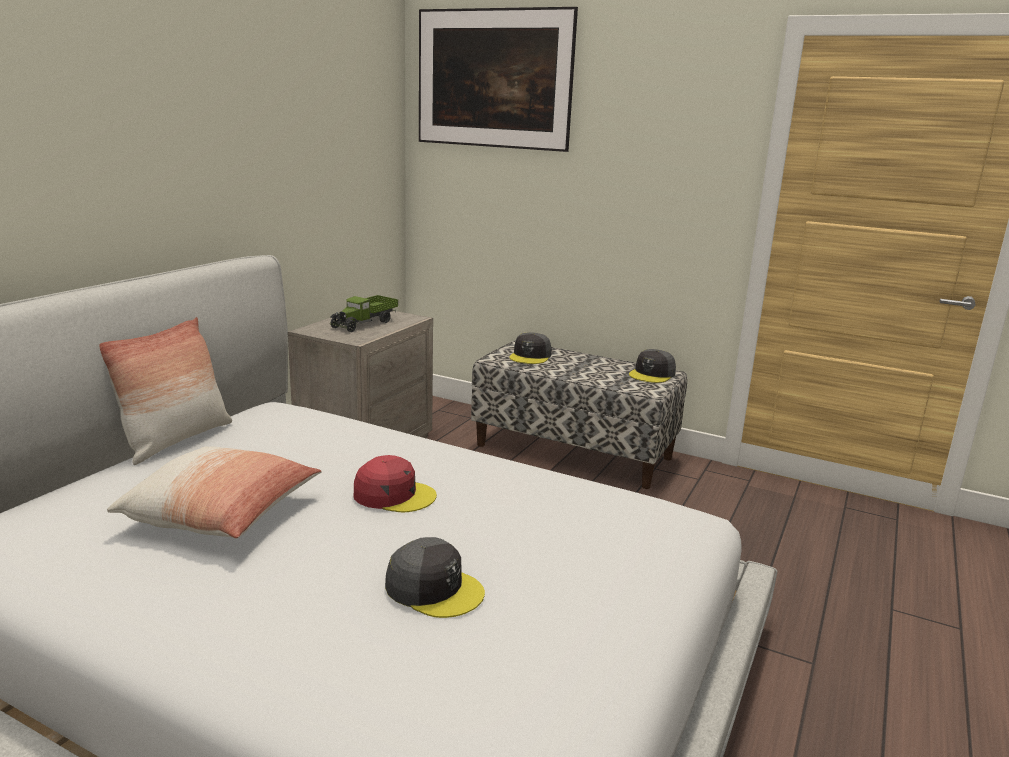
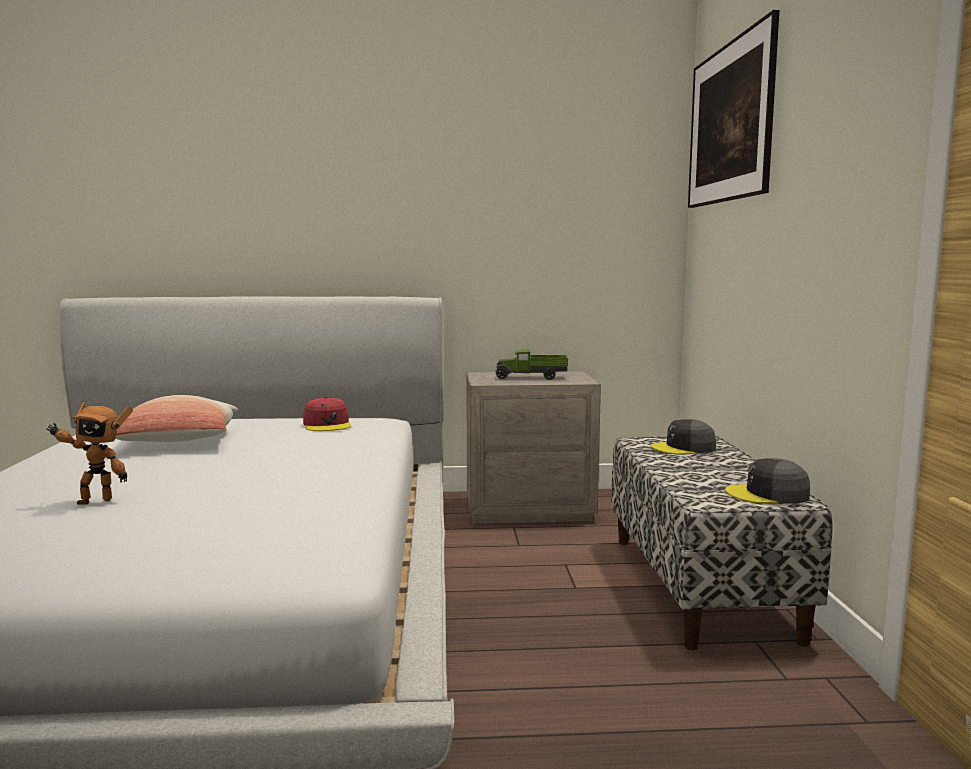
camera: 60 degrees right, 10 degrees down
(175, 440) = (287, 416): pillow -> none
(394, 495) = (247, 465): red cap -> red cap (327, 425)
(434, 589) = (95, 500): grey cap -> toy robot

